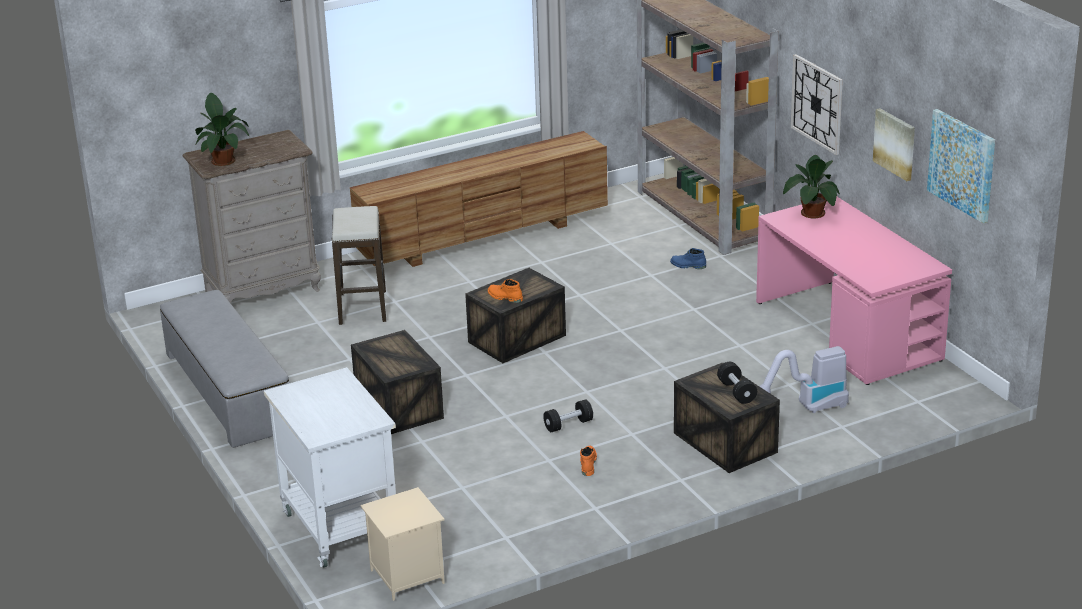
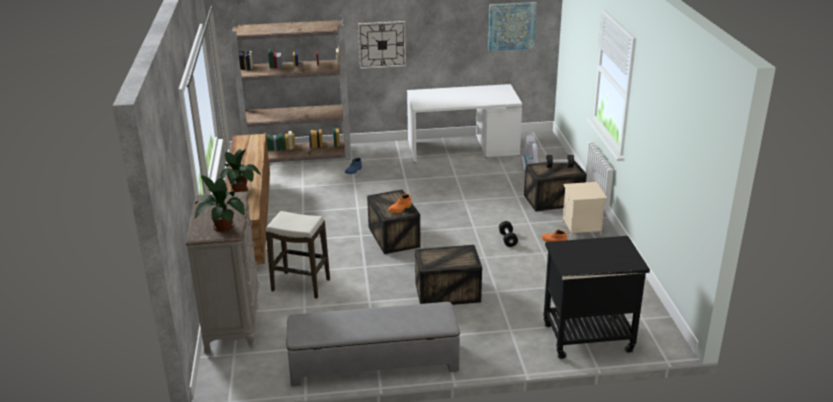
camera: 70 degrees left, 0 degrees up
(340, 528) = (586, 339): white cart -> black cart
(406, 578) = (652, 322): beige nightstand -> beige nightstand (582, 229)
(812, 214) = (423, 98): potted plant -> potted plant (240, 190)
(848, 330) = (462, 148): pink desk -> white desk
(895, 144) = (456, 38): picture -> none

